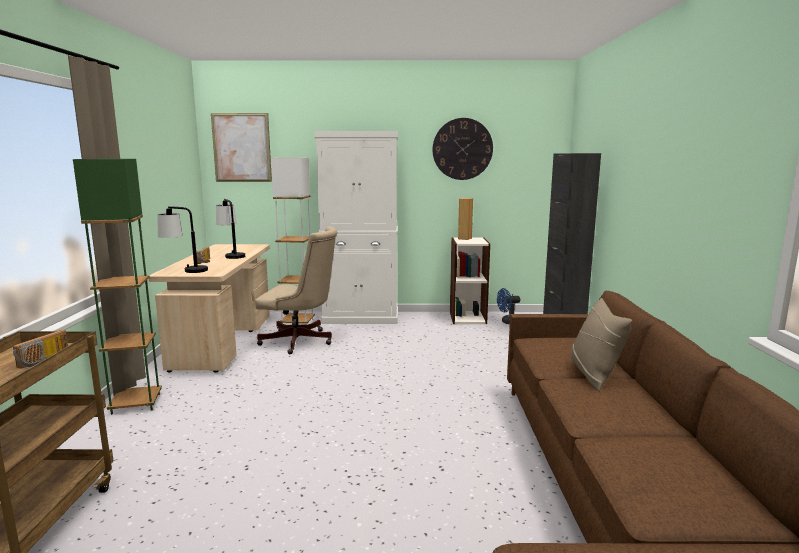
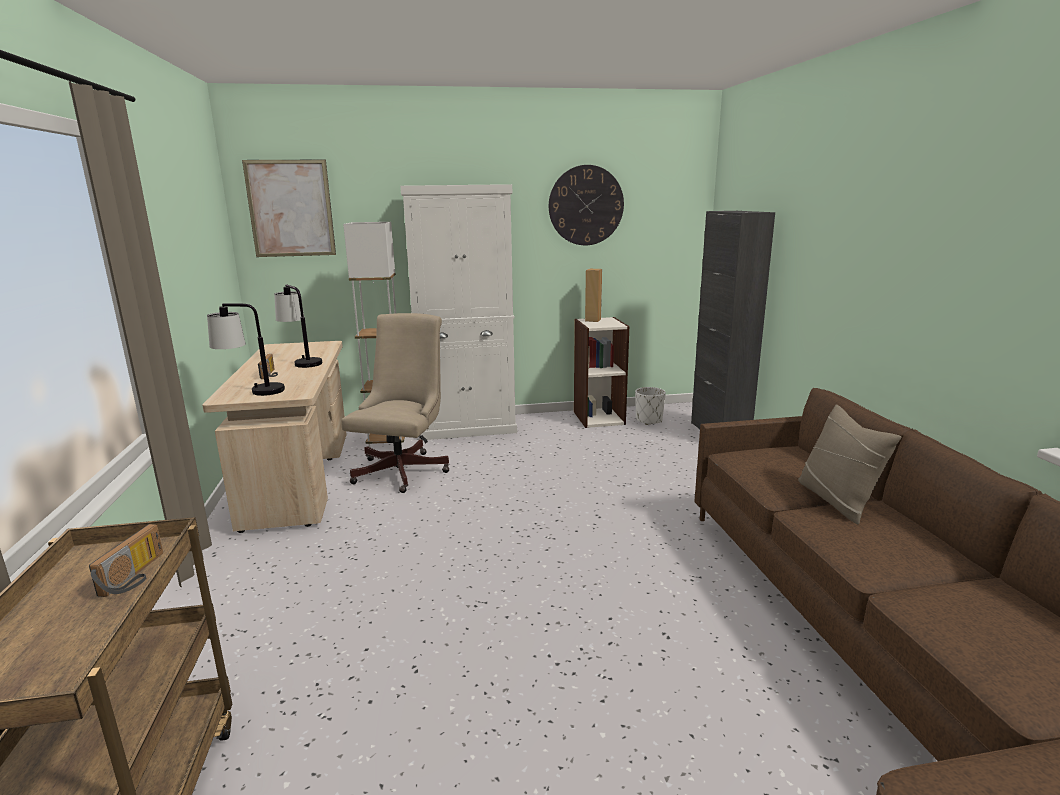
camera: 10 degrees left, 5 degrees up
(136, 403) = (213, 587): green floor lamp -> none
(301, 342) = (404, 469): beige office chair -> beige office chair turned 75 degrees counterclockwise
(508, 322) = (649, 420): blue fan -> white planter

